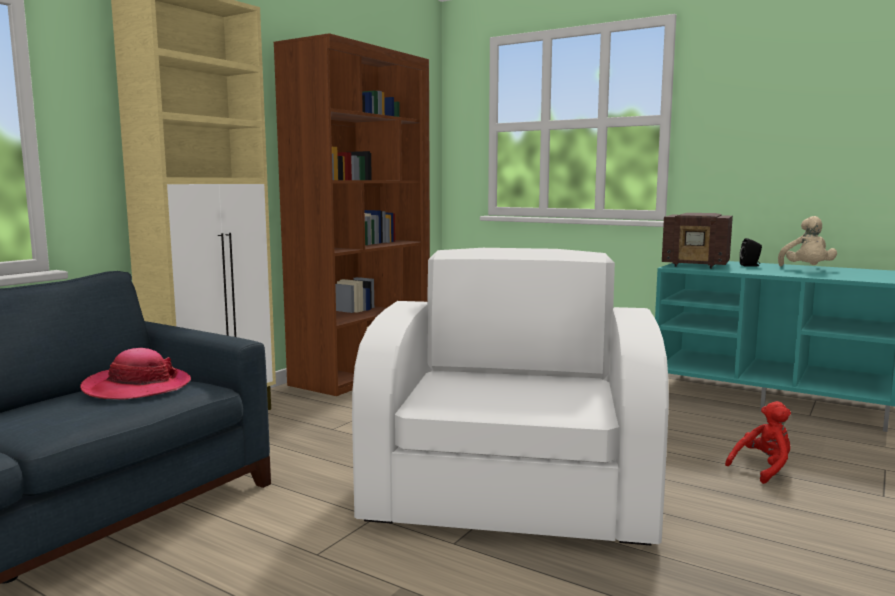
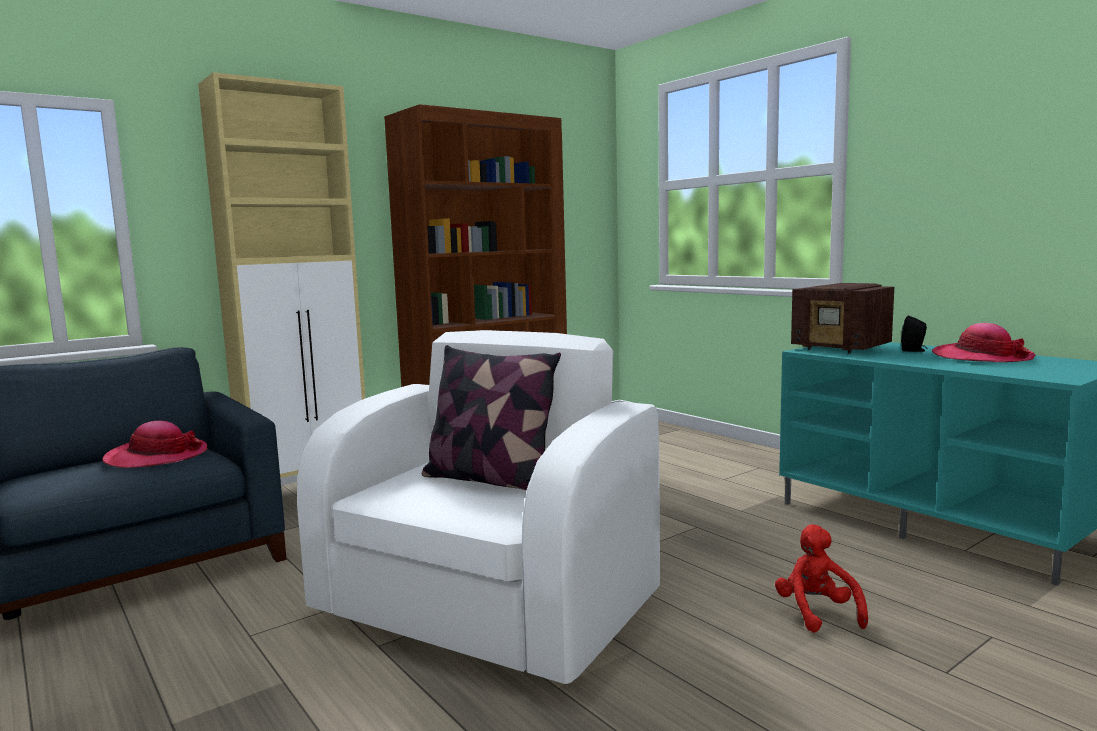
camera: 20 degrees right, 0 degrees up
(512, 382) = (489, 479): none -> pillow
(763, 469) = (816, 613): red plush toy -> red plush toy turned 90 degrees counterclockwise
(806, 269) = (981, 357): beige plush toy -> hat

